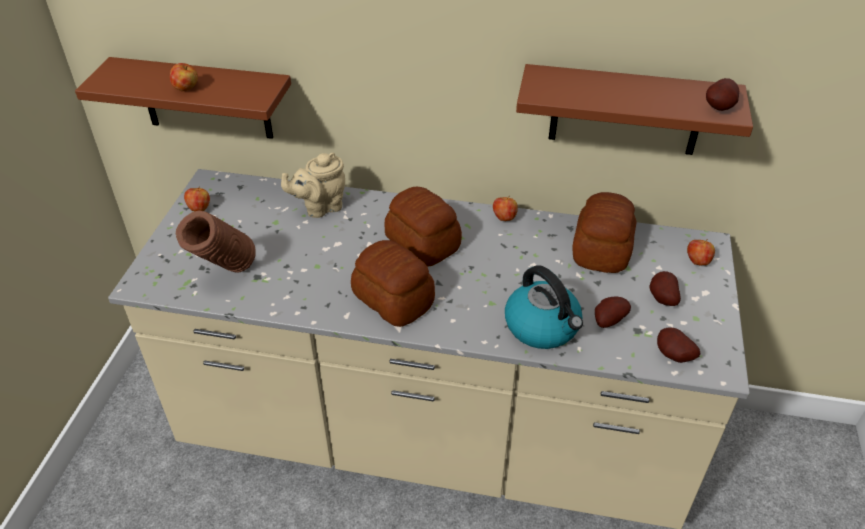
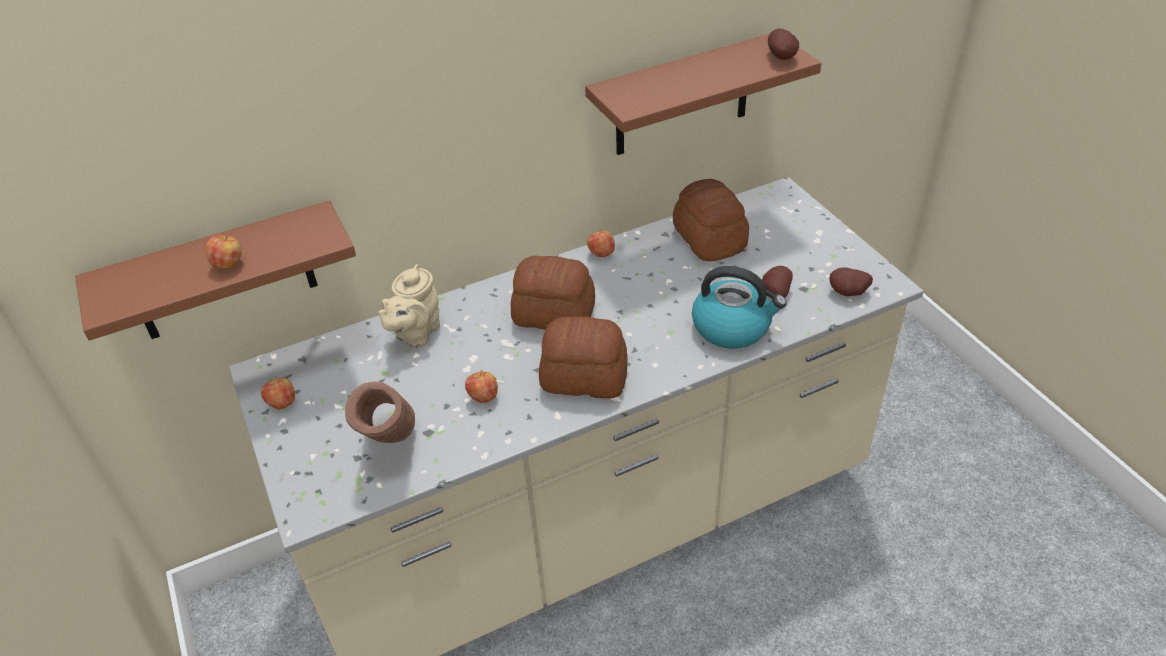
camera: 35 degrees left, 0 degrees up
(661, 298) = (794, 254): potato -> none
(697, 261) = (789, 211): apple -> apple (483, 397)

